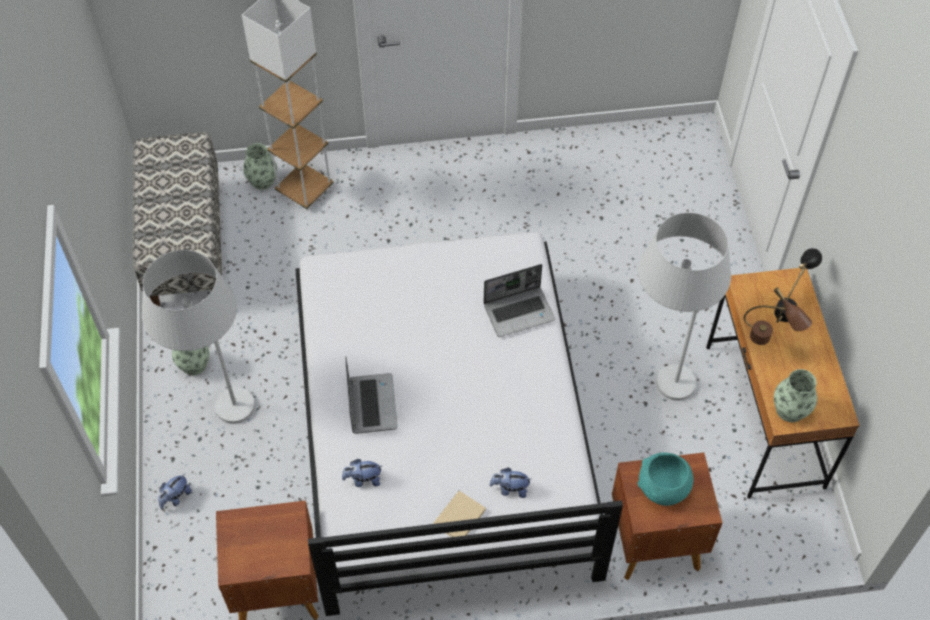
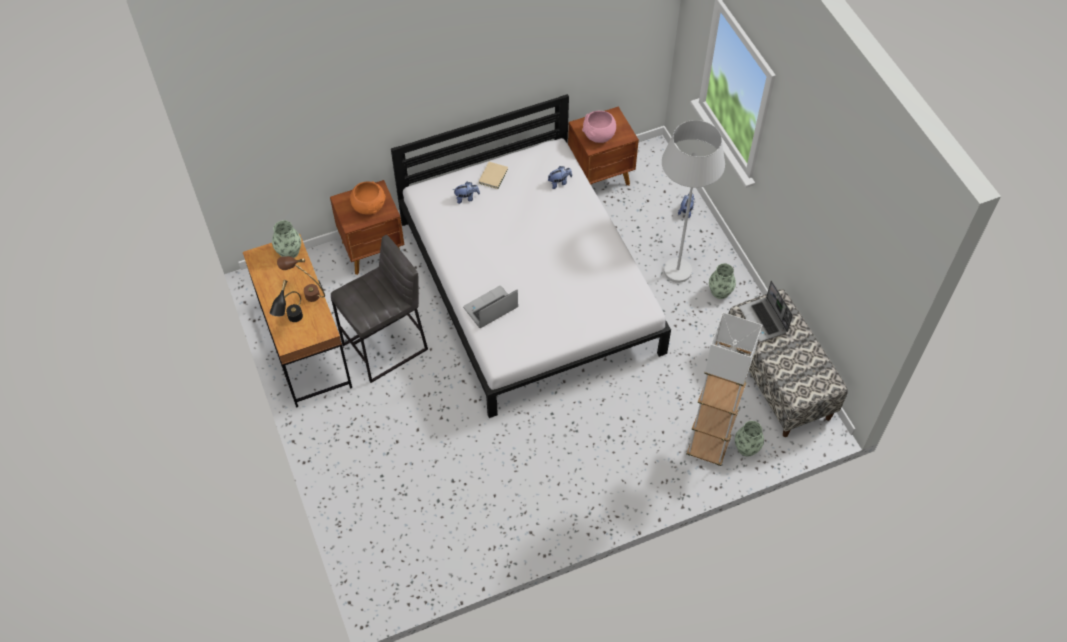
camera: 165 degrees right, 0 degrees up
(275, 532) = (598, 136): none -> pink bowl
(371, 403) = (572, 226): laptop -> laptop (764, 320)
(655, 390) = (386, 347): white floor lamp -> grey stool
(662, 489) = (369, 206): turquoise bowl -> orange bowl

